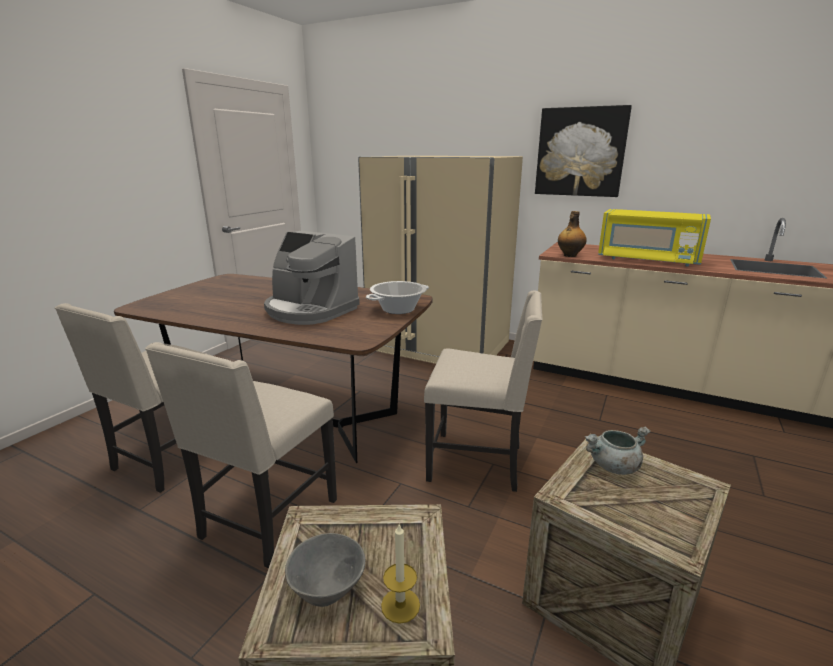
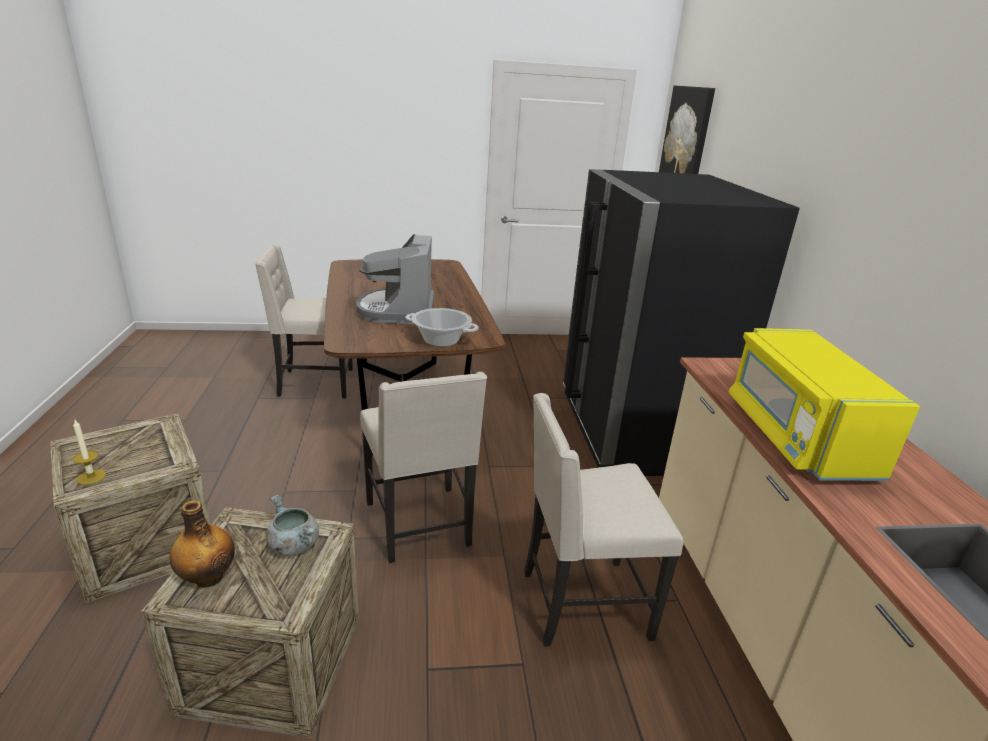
camera: 55 degrees right, 5 degrees up
(267, 520) = (274, 447): beige chair -> beige chair (581, 604)
(329, 590) = (100, 450): grey bowl -> none
(439, 346) = (634, 430): beige fridge -> black fridge
(569, 255) = (715, 375): bottle -> bottle (208, 577)
(580, 152) = (870, 222): picture -> picture (687, 135)

